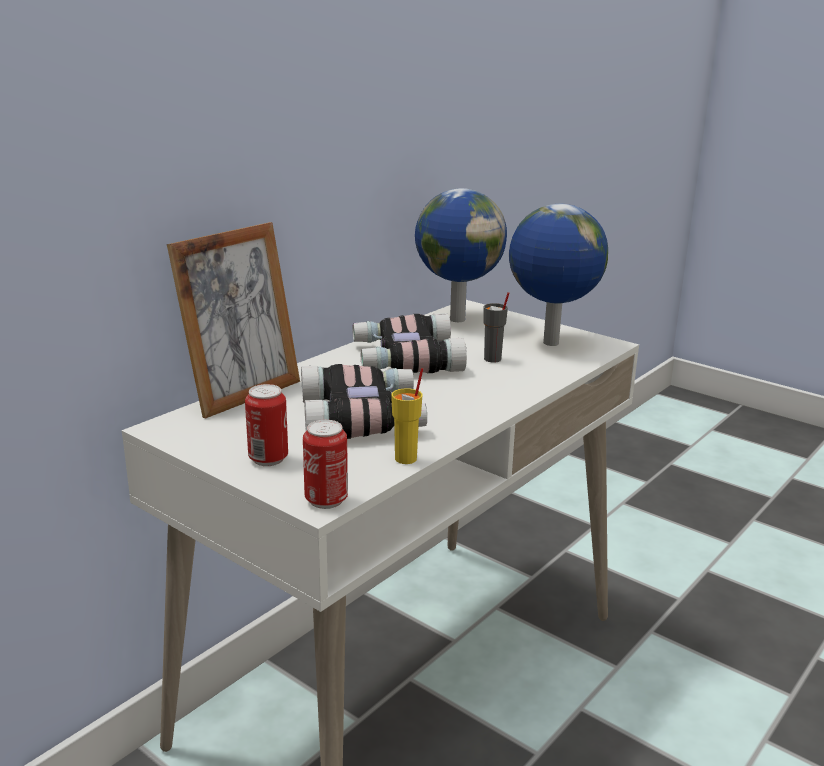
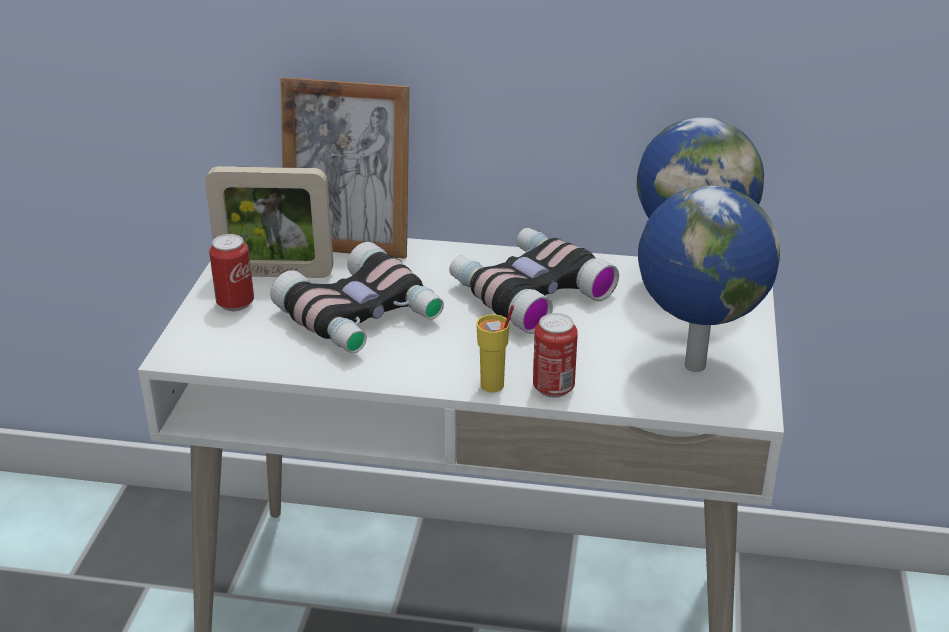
camera: 60 degrees right, 10 degrees up
(243, 432) = (275, 273): none -> picture frame
(326, 500) = (184, 356): can -> can (553, 388)
(406, 458) = (293, 368): yellow cup -> yellow cup (492, 386)
(492, 359) = (591, 342): grey cup -> none

